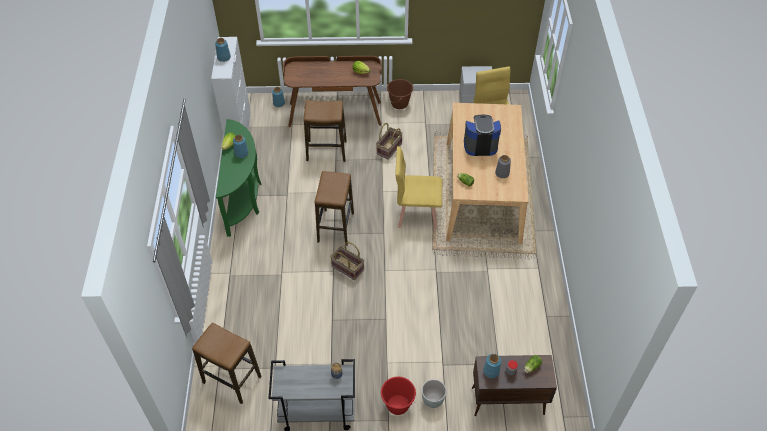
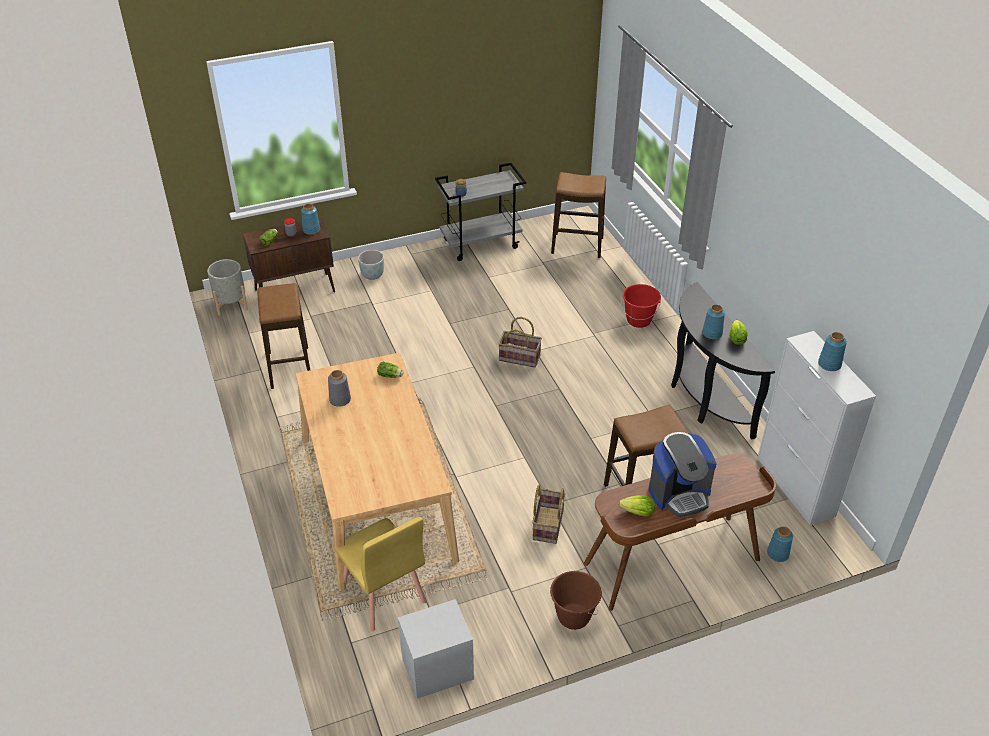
camera: 160 degrees right, 10 degrees down
(244, 199) = (703, 398): green console table -> black console table
(335, 227) = (561, 396): stool -> stool (290, 367)
(397, 405) = (406, 264): red bucket -> red bucket (638, 320)
(417, 213) = (461, 441): yellow chair -> none
(480, 145) = (383, 431): coffee machine -> coffee machine (679, 494)
(567, 402) = (231, 304): none -> grey planter

